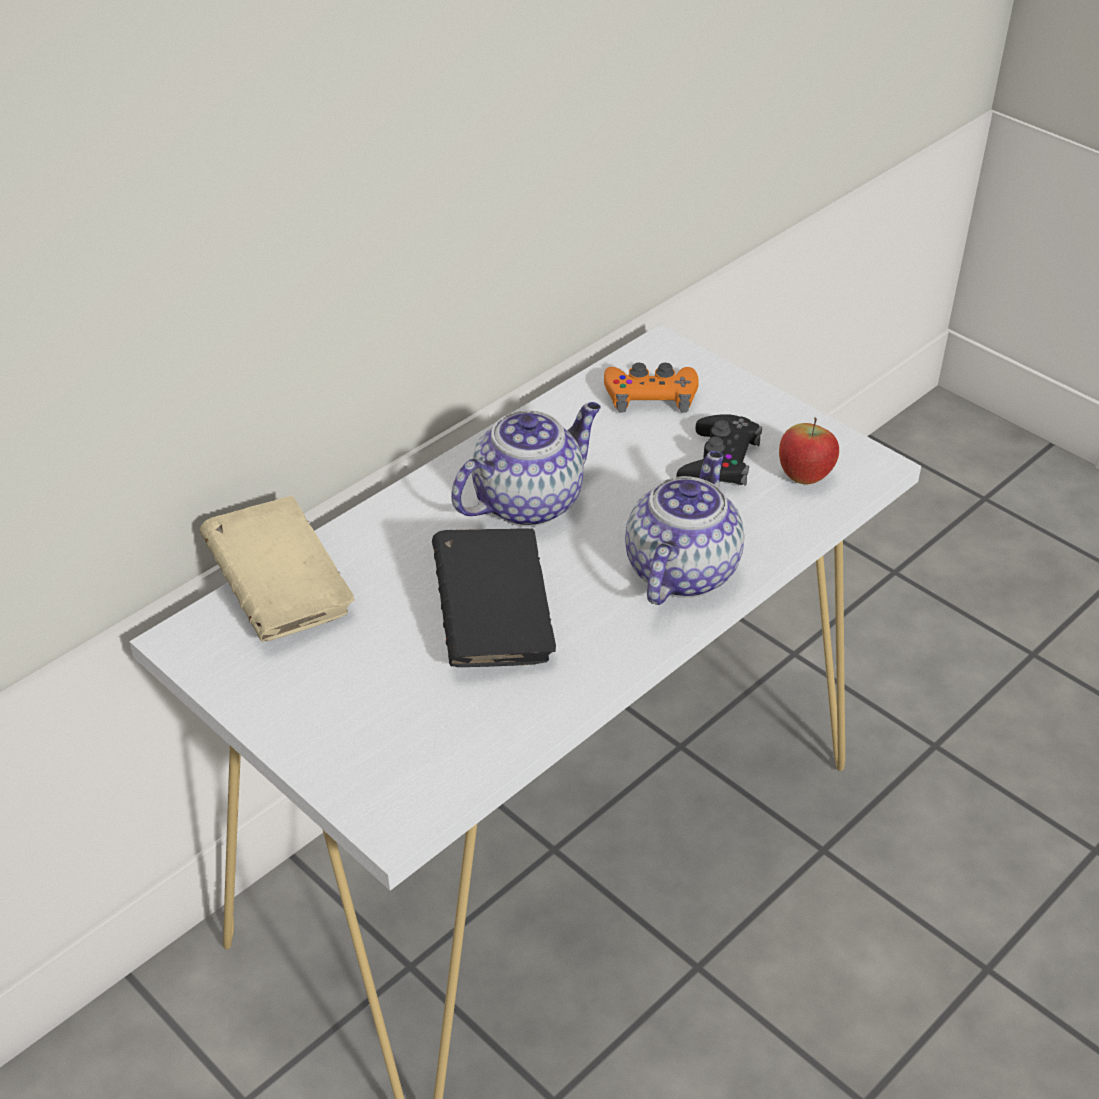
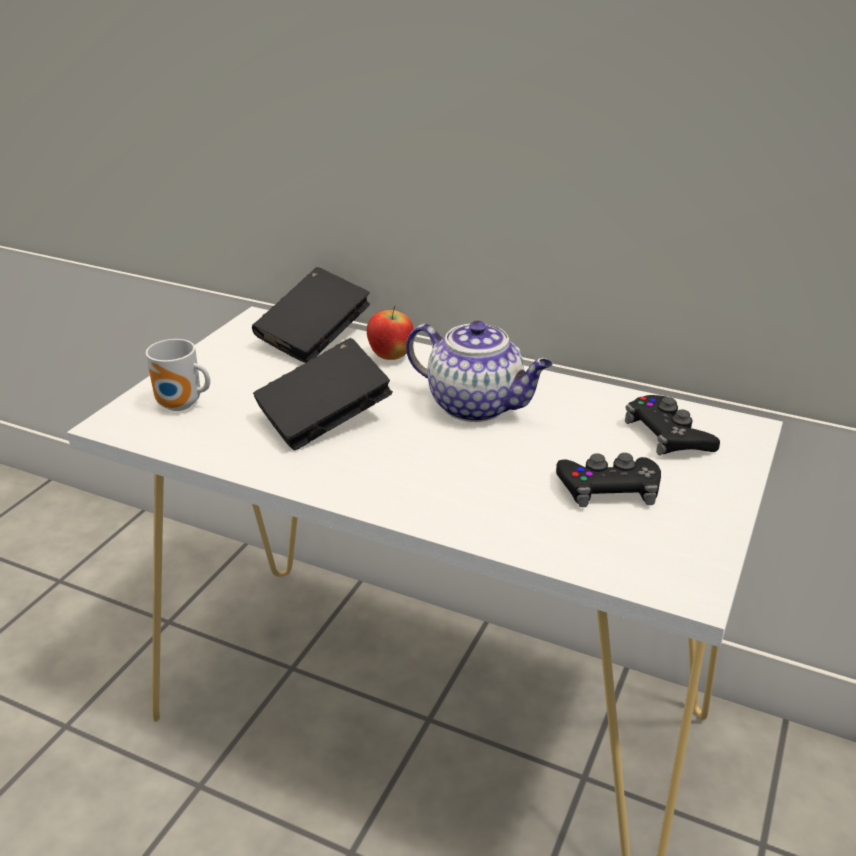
camera: 70 degrees right, 10 degrees down
(281, 596) = (314, 339): beige book -> black book
(388, 749) = (182, 406): none -> mug
(650, 396) = (668, 435): orange game controller -> black game controller
(681, 569) = (441, 494): teapot -> none
(804, 477) = (628, 544): apple -> apple (390, 357)

